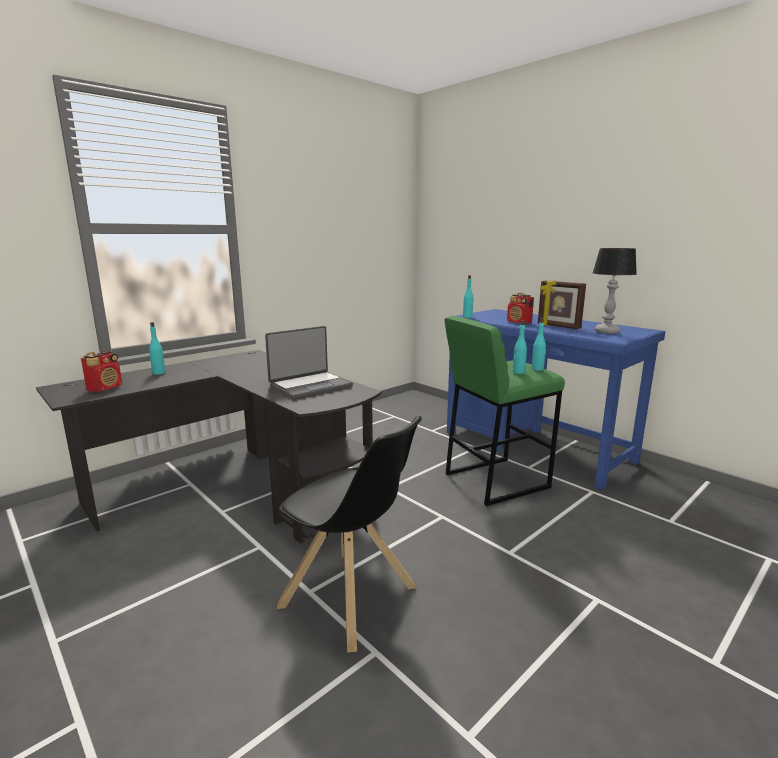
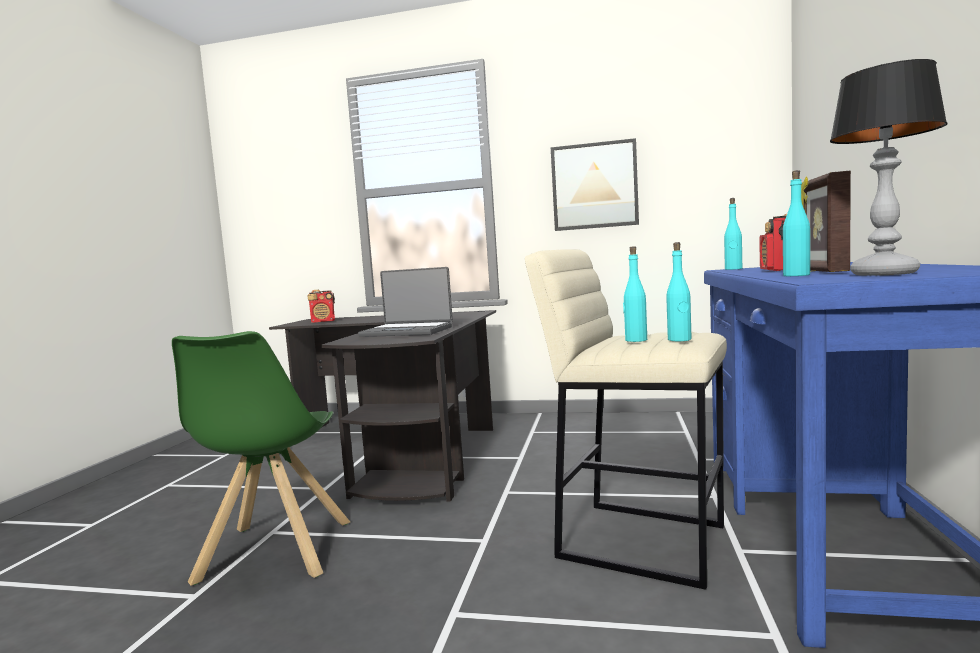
camera: 55 degrees right, 10 degrees down
(158, 373) = (377, 317): turquoise bottle -> turquoise bottle (796, 275)
(315, 241) = (594, 186): none -> picture
(351, 598) = (273, 553): black chair -> green chair
(494, 481) = (637, 540): green stool -> beige stool

